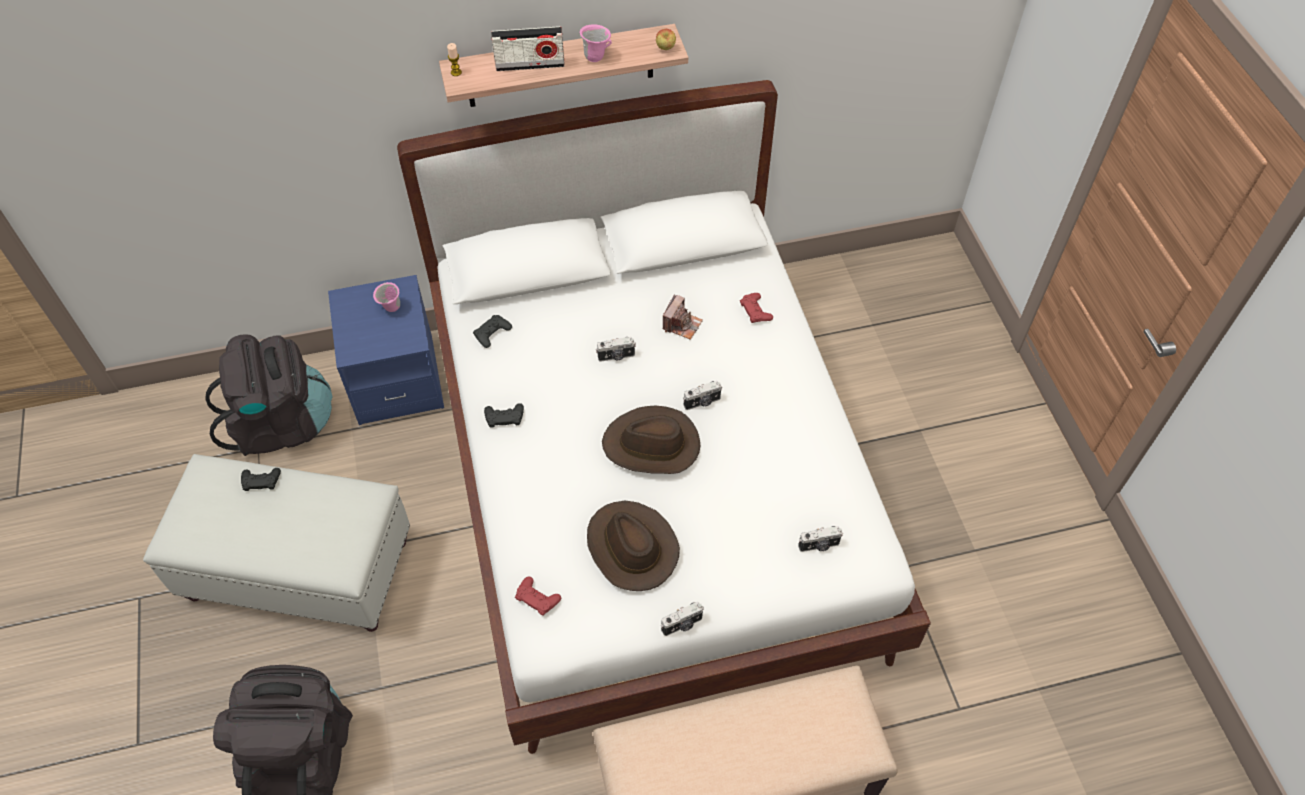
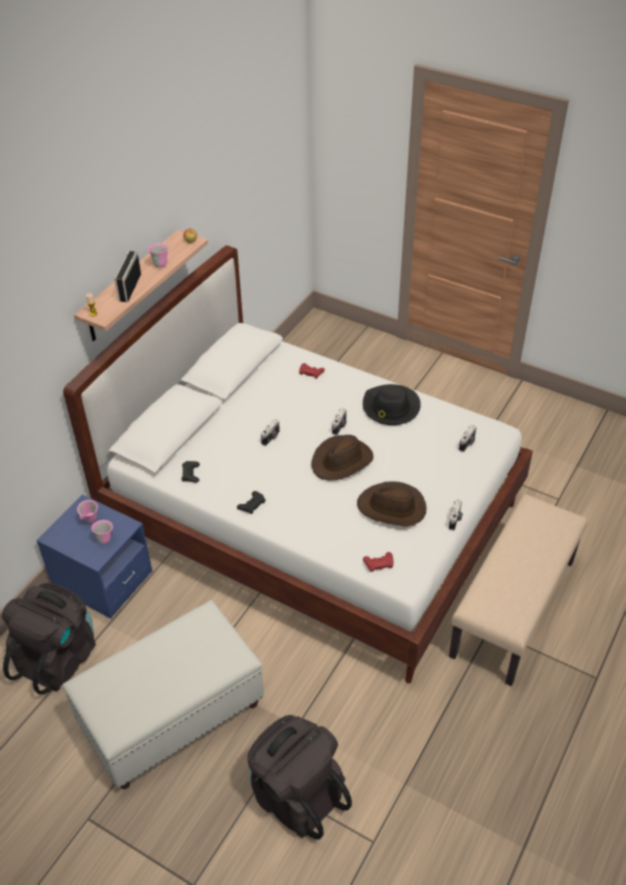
camera: 45 degrees left, 10 degrees down
(261, 481) = (129, 659): black game controller -> none
(379, 339) = (105, 539): none -> pink mug
(530, 65) = (129, 287): radio -> radio turned 150 degrees clockwise
(682, 324) = (284, 402): camera -> none
(789, 425) = (390, 407): none -> black hat

